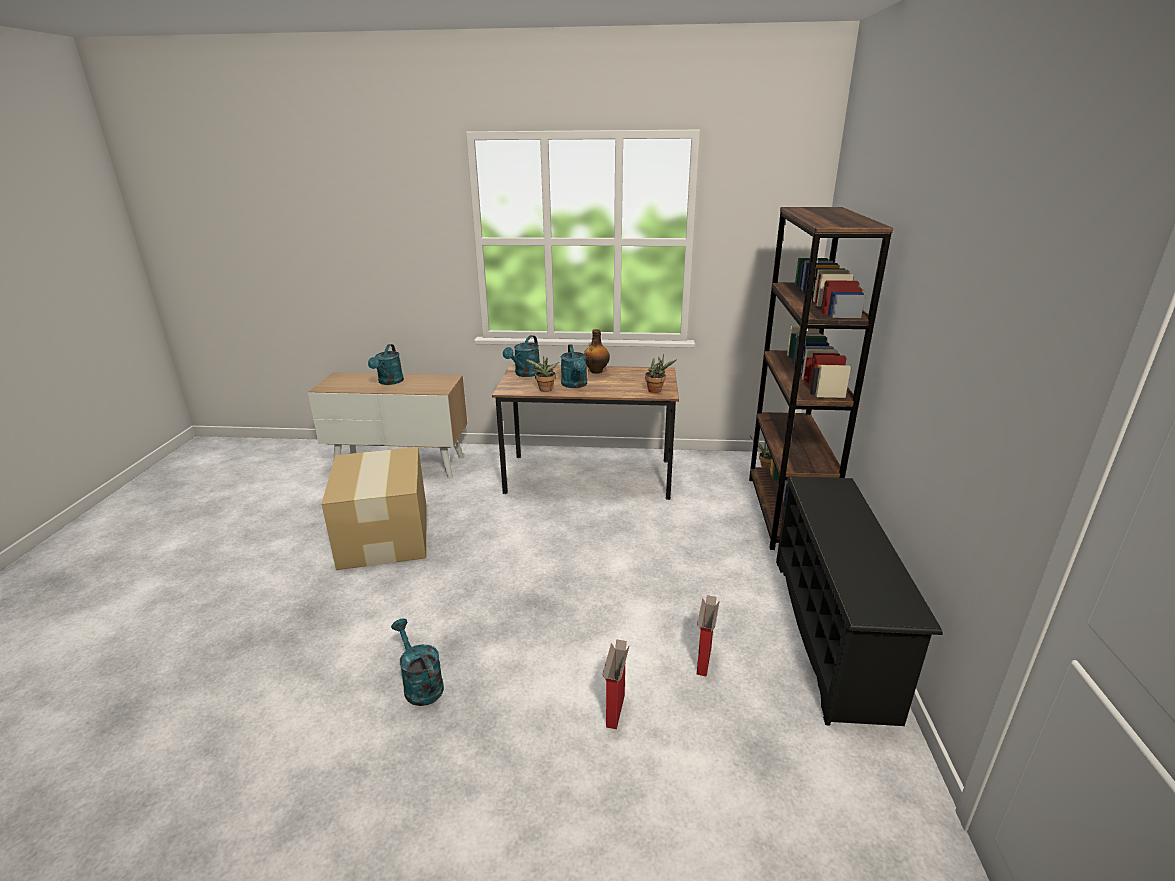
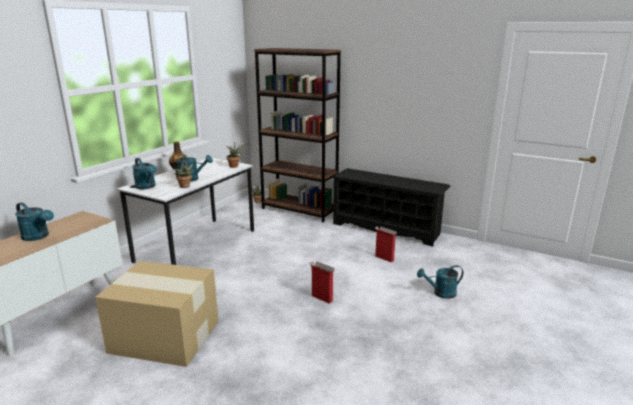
camera: 65 degrees left, 5 degrees down
(420, 684) = (346, 341): turquoise watering can -> turquoise watering can (440, 293)
(589, 476) = (197, 245): brown desk -> white desk
(615, 710) = (401, 286): cardboard box -> cardboard box (321, 298)

